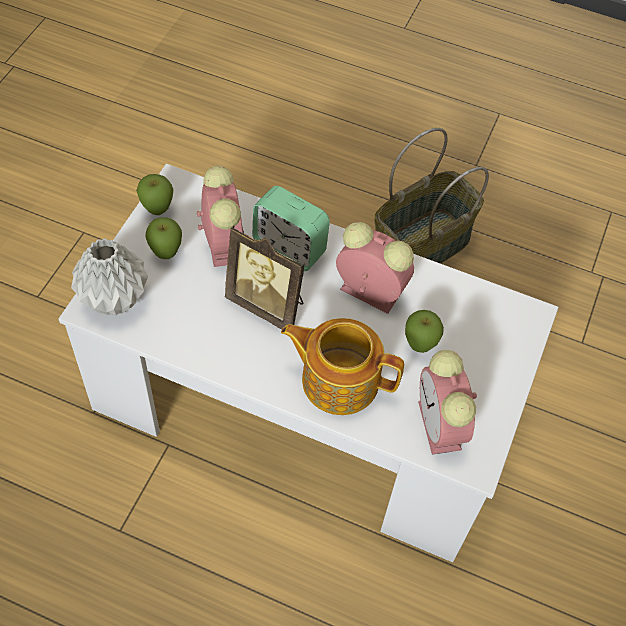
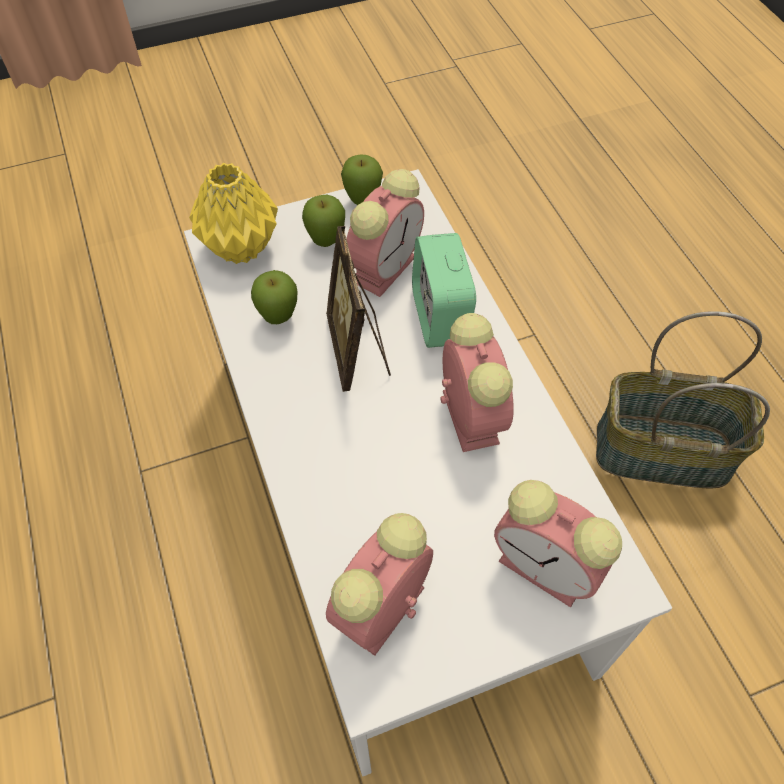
camera: 50 degrees right, 0 degrees up
(113, 299) = (240, 247): grey vase -> yellow vase
(338, 379) = (339, 472): teapot -> none
(419, 346) = (457, 511): apple -> apple (279, 319)
(490, 336) = (548, 568): none -> alarm clock

